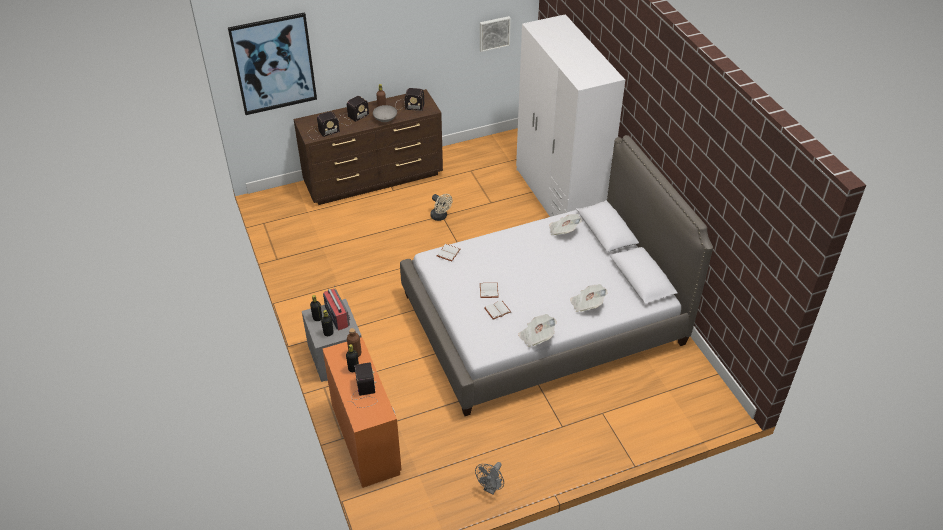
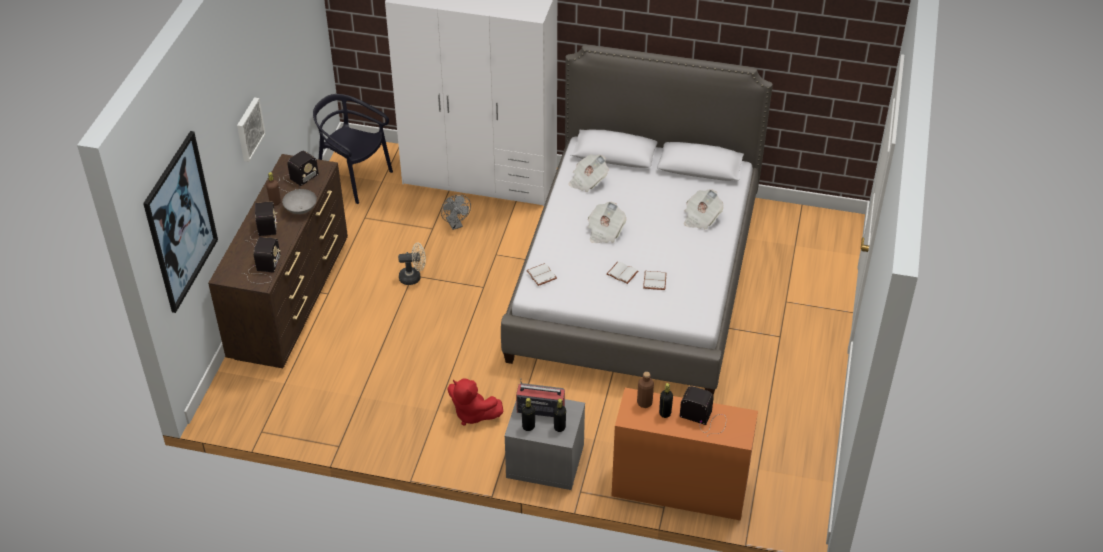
camera: 55 degrees left, 0 degrees up
(349, 302) = (472, 414): none -> red plush toy
(491, 488) = (813, 423): grey fan -> grey fan (455, 225)
(494, 33) = (305, 43): picture -> picture (249, 129)
(499, 149) = (354, 178): none -> black chair
(536, 336) = (712, 272): newspaper -> newspaper (604, 231)

